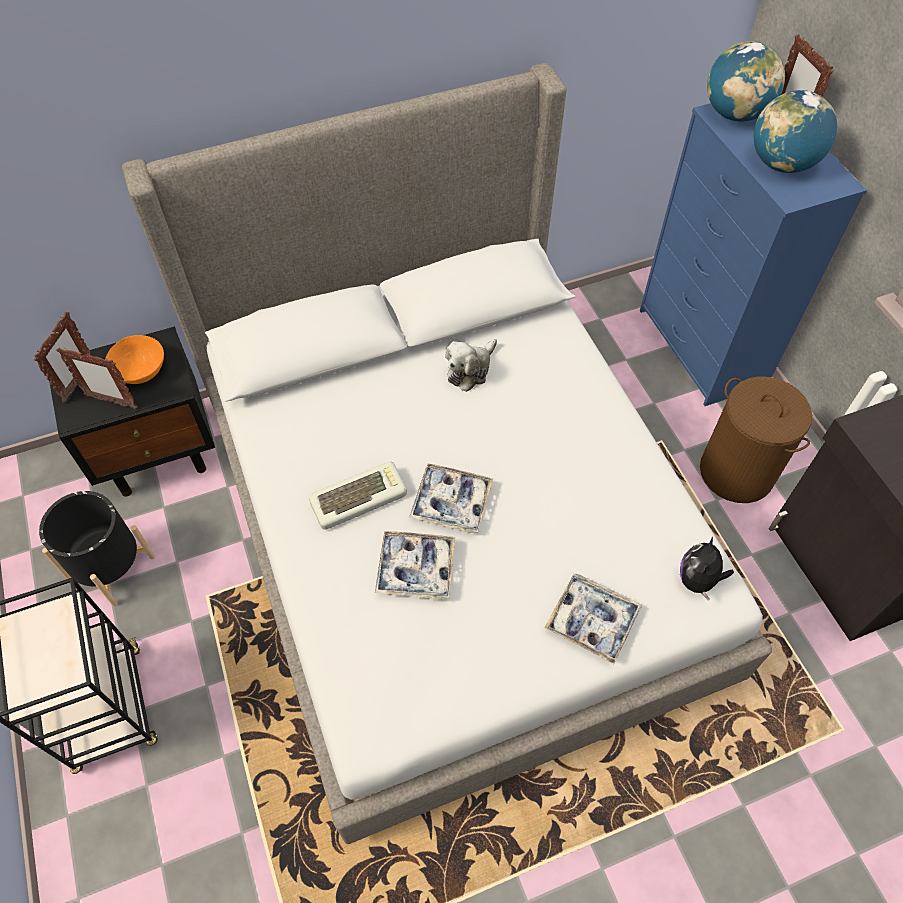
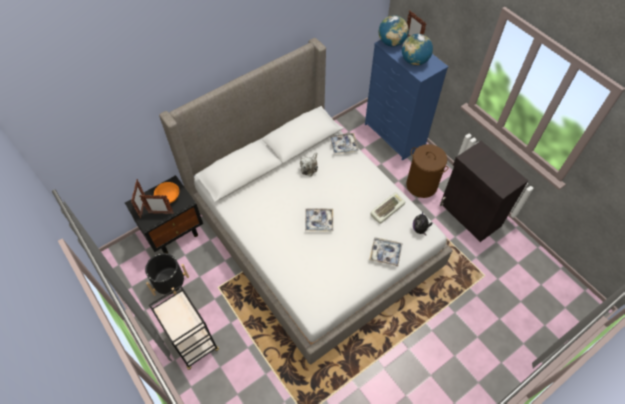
camera: 15 degrees left, 0 degrees up
(359, 497) = (282, 228): keyboard -> keyboard (387, 209)
(415, 569) = (313, 250): tray -> tray (343, 145)

